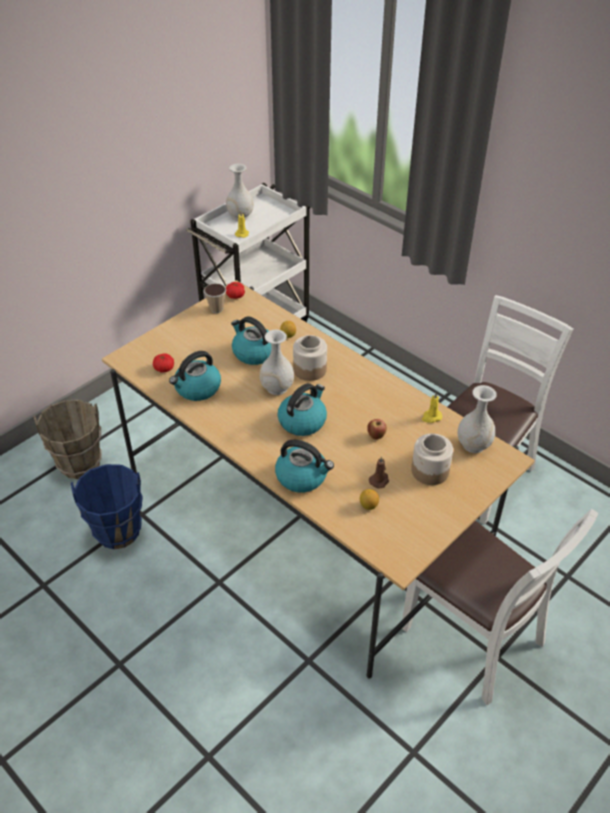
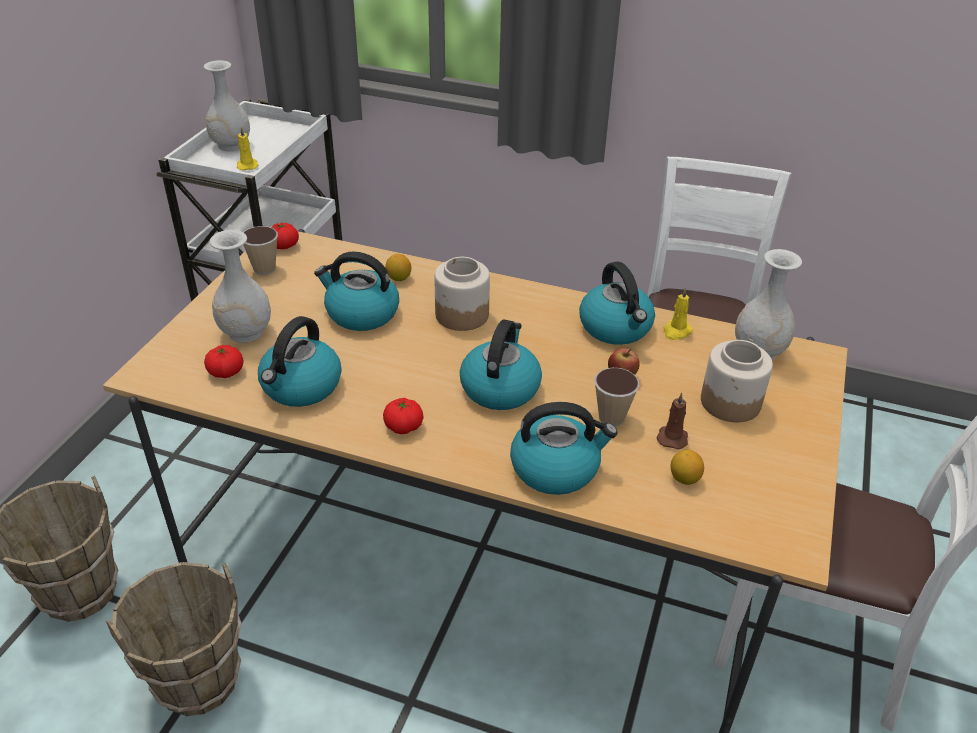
camera: 25 degrees left, 5 degrees down
(118, 531) = (197, 680): blue bucket -> brown bucket
(237, 428) = (403, 426): none -> tomato
(277, 387) = (429, 352): white vase -> white vase (245, 332)
(353, 458) = (611, 417): none -> cup
(396, 404) = (616, 328): none -> kettle

